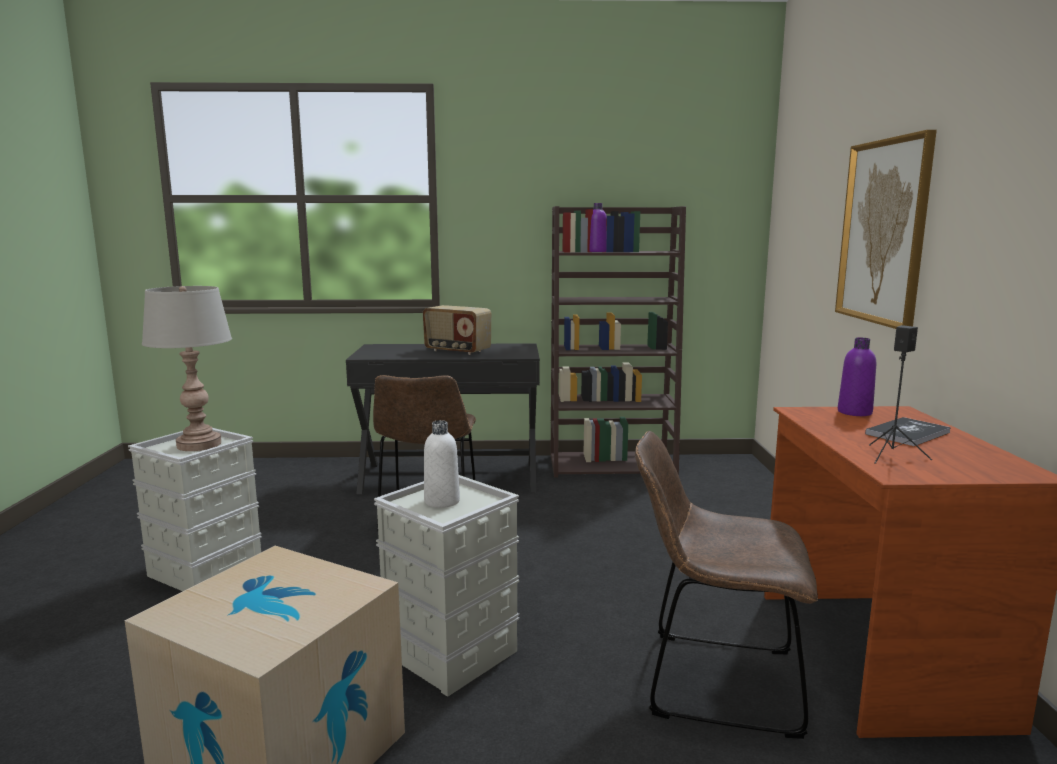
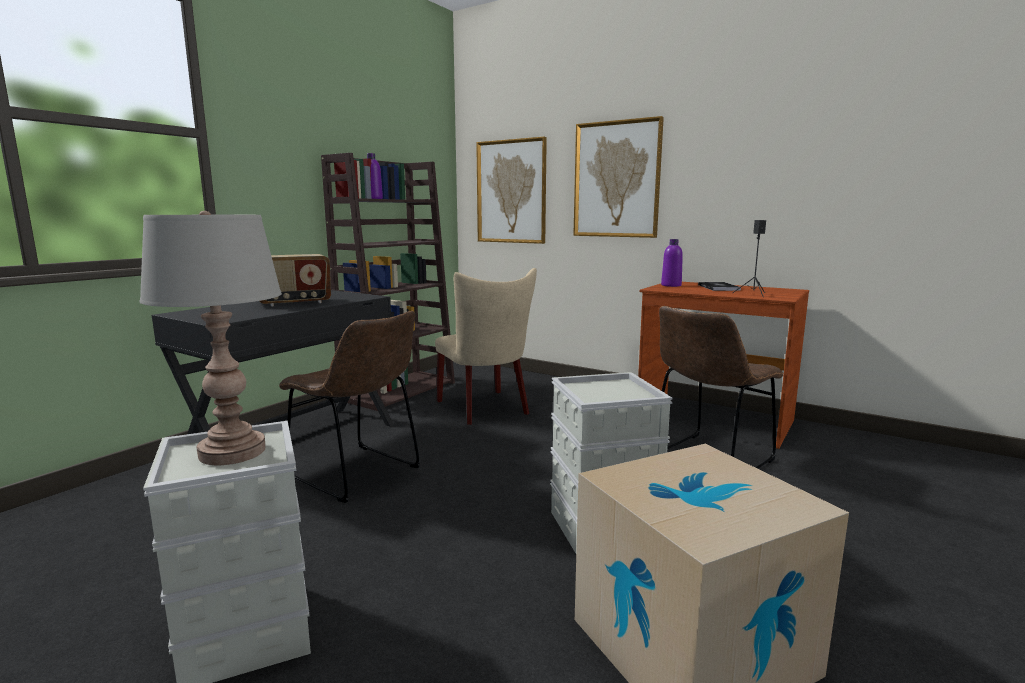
camera: 55 degrees left, 0 degrees up
(442, 501) = (604, 393): white bottle -> none
(639, 512) = (486, 409): none -> beige chair
(801, 241) = (511, 192): none -> picture

